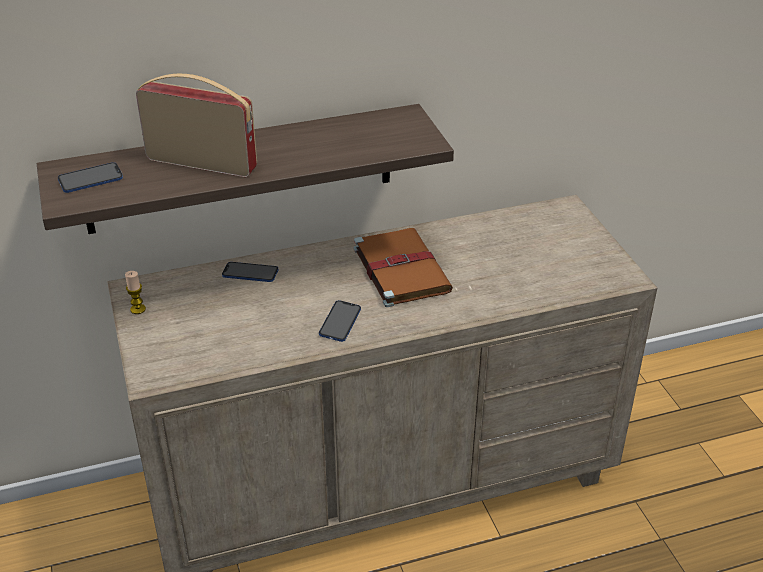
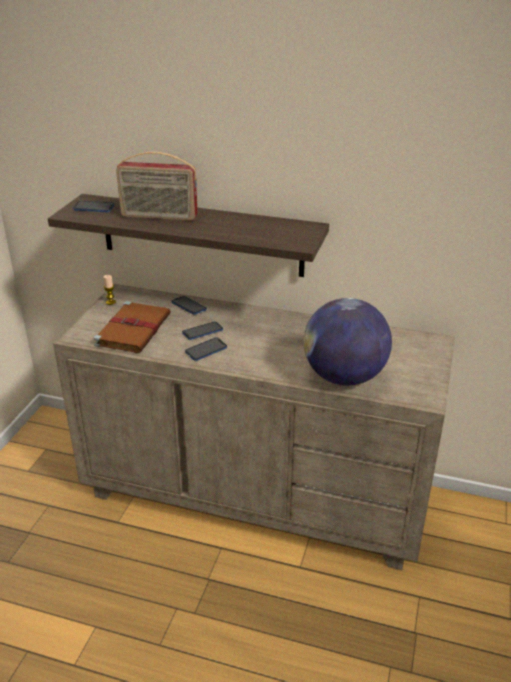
camera: 35 degrees right, 5 degrees down
(202, 162) = (159, 216): radio -> radio turned 135 degrees clockwise
(307, 300) = (202, 331): none -> phone
(400, 269) = (277, 335): brown book -> brown book (134, 329)
(524, 289) = (344, 377): none -> globe

